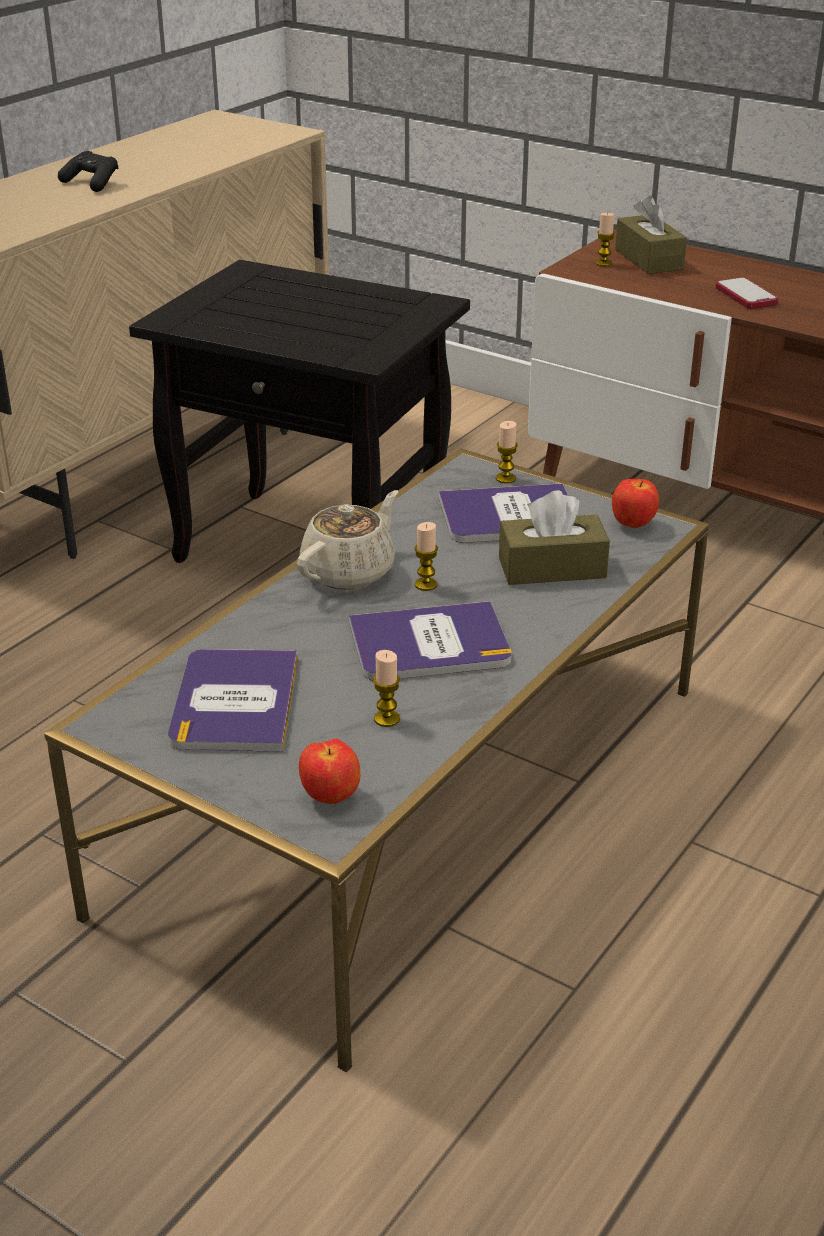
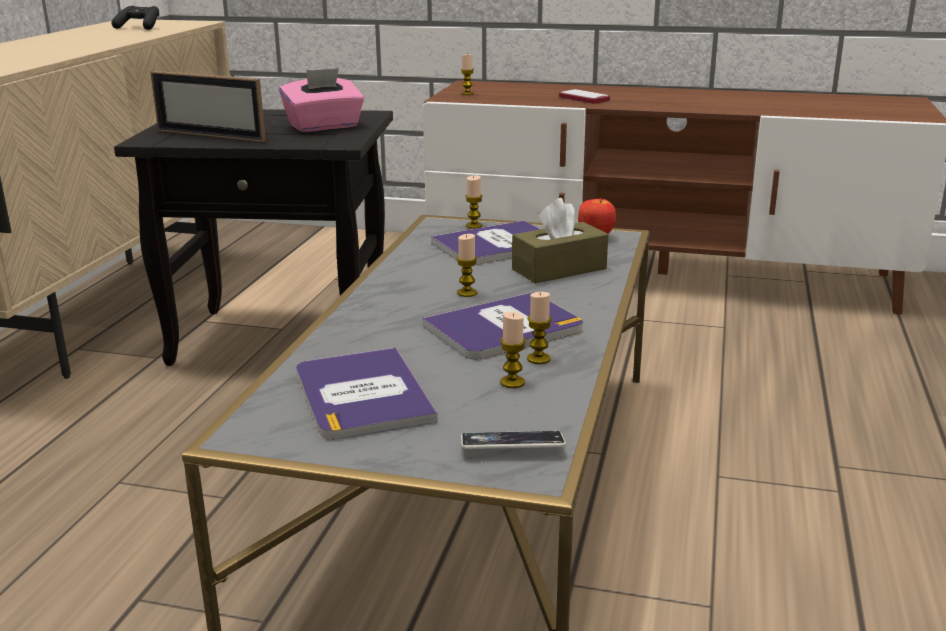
camera: 20 degrees left, 10 degrees down
(92, 183) = (47, 48): black game controller -> black game controller (139, 27)
(236, 321) = (210, 135): none -> picture frame
(331, 797) = (512, 446): apple -> phone
(350, 571) = (395, 294): beige teapot -> none
(369, 322) = (324, 126): none -> pink tissue box
(435, 694) = (538, 359): none -> candle
(648, 259) = (497, 89): brown tissue box -> none

